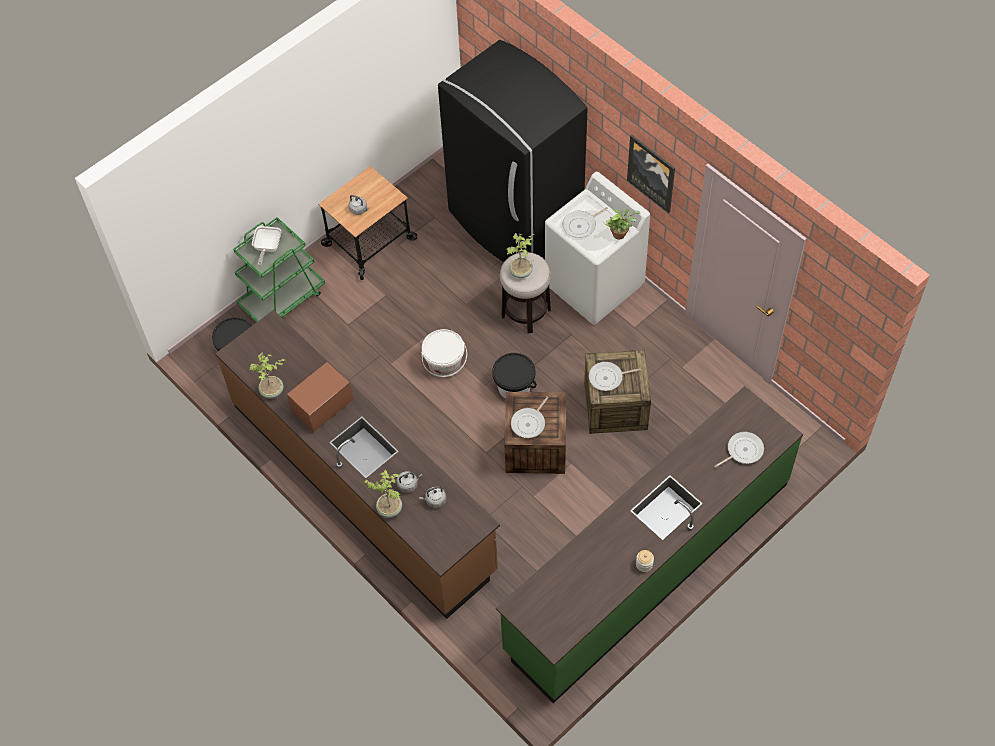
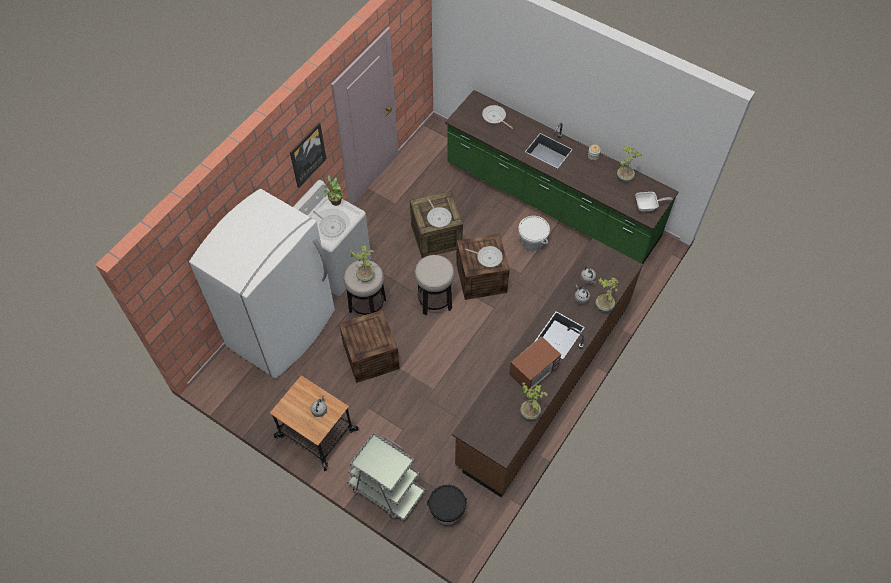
camera: 105 degrees left, 0 degrees up
(267, 248) = (382, 464): frying pan -> frying pan (647, 206)
(283, 298) = (386, 489): green cart -> grey cart
(322, 407) = (533, 371): microwave -> microwave turned 75 degrees counterclockwise
(444, 363) = (424, 351): white bucket -> white bucket (532, 241)
(452, 306) = (371, 356): none -> crate
(514, 224) = (283, 329): black fridge -> white fridge
(514, 387) = (435, 300): black bucket -> stool
(596, 596) = (624, 177): none -> potted plant

